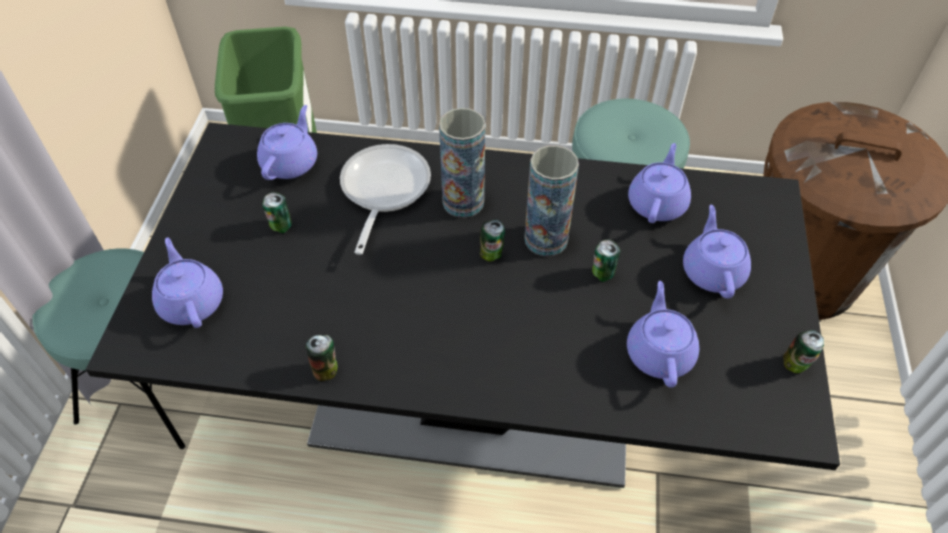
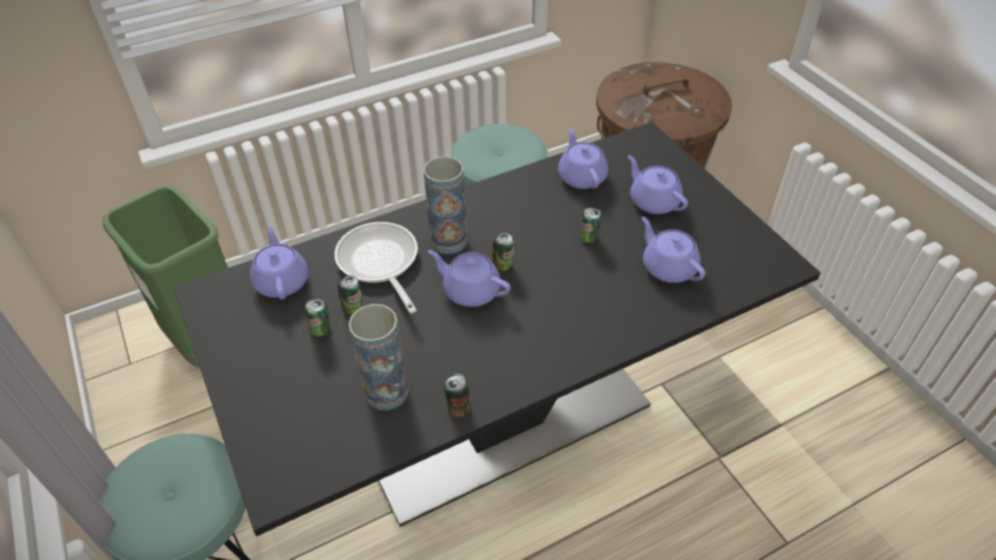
camera: 35 degrees left, 5 degrees down
(191, 302) = (299, 425): purple teapot -> purple teapot (470, 290)
(546, 239) = (531, 236): vase -> vase (386, 392)
(796, 365) = (749, 230): can -> can (354, 308)

